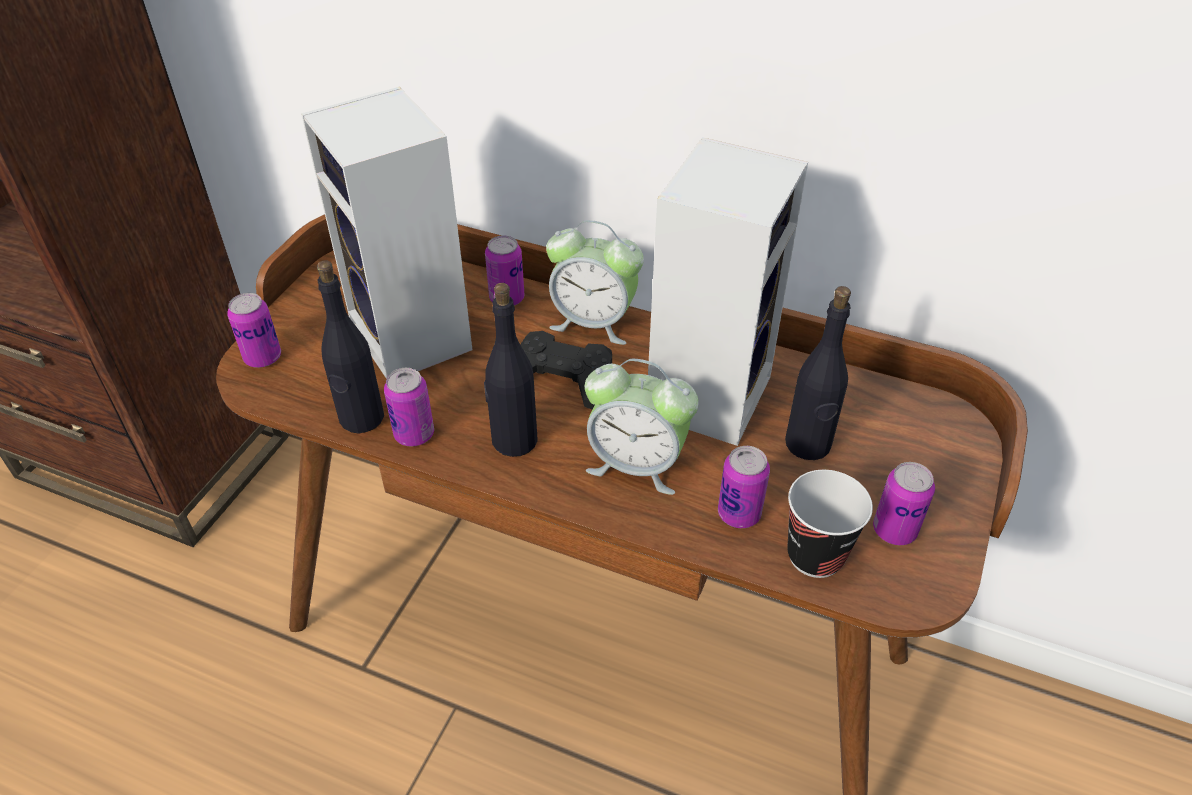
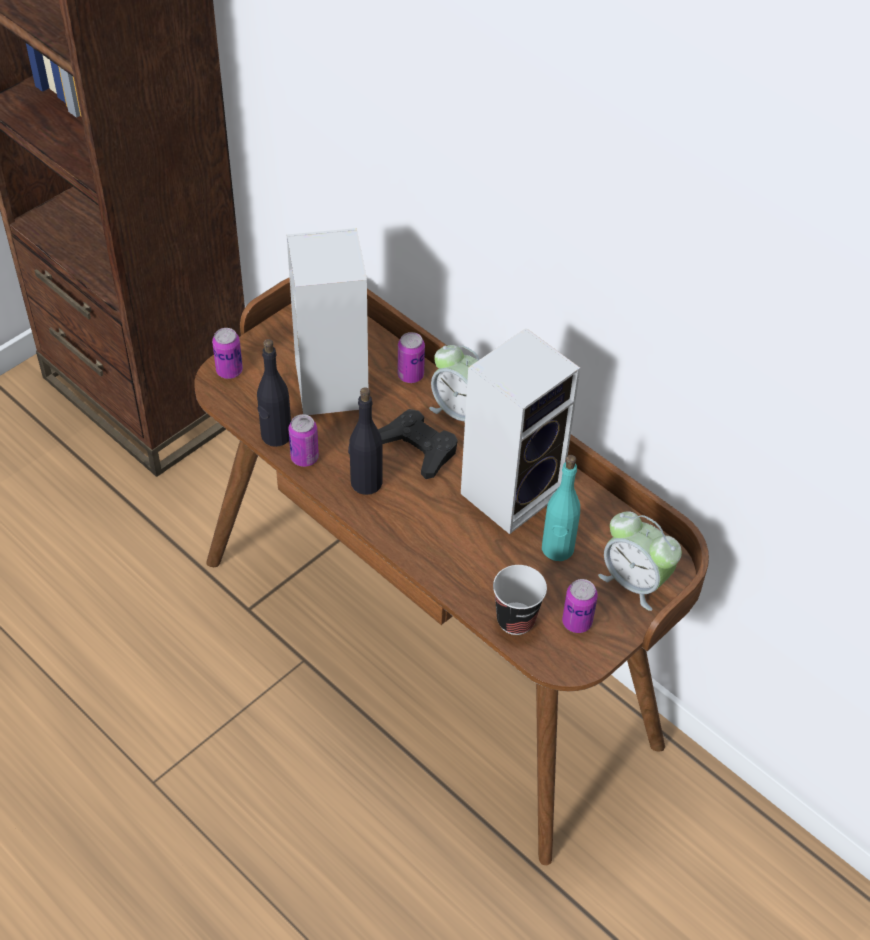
camera: 20 degrees right, 5 degrees up
(637, 464) = (436, 525): alarm clock -> alarm clock (634, 582)
(739, 514) = (483, 578): can -> none
(808, 444) = (557, 549): black bottle -> turquoise bottle

